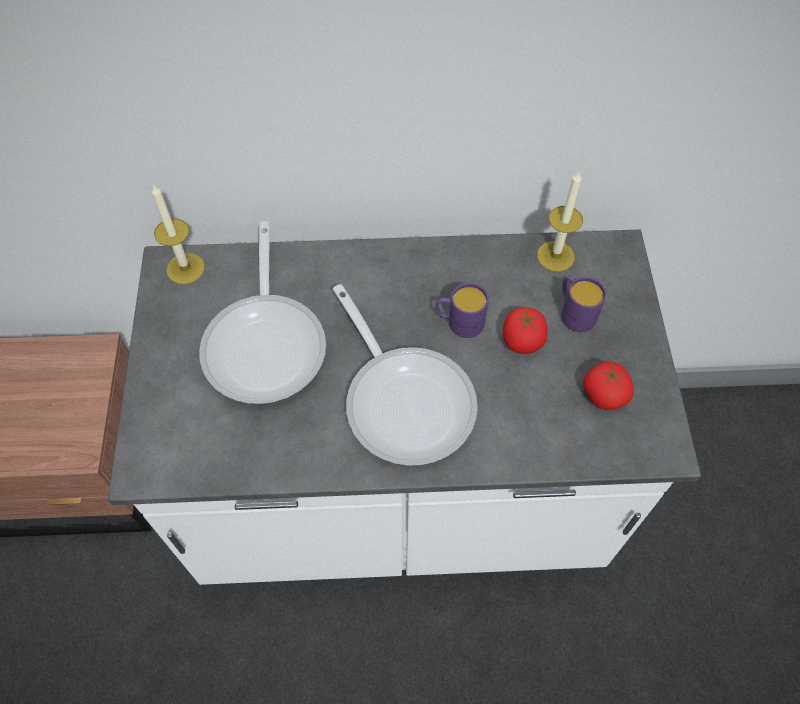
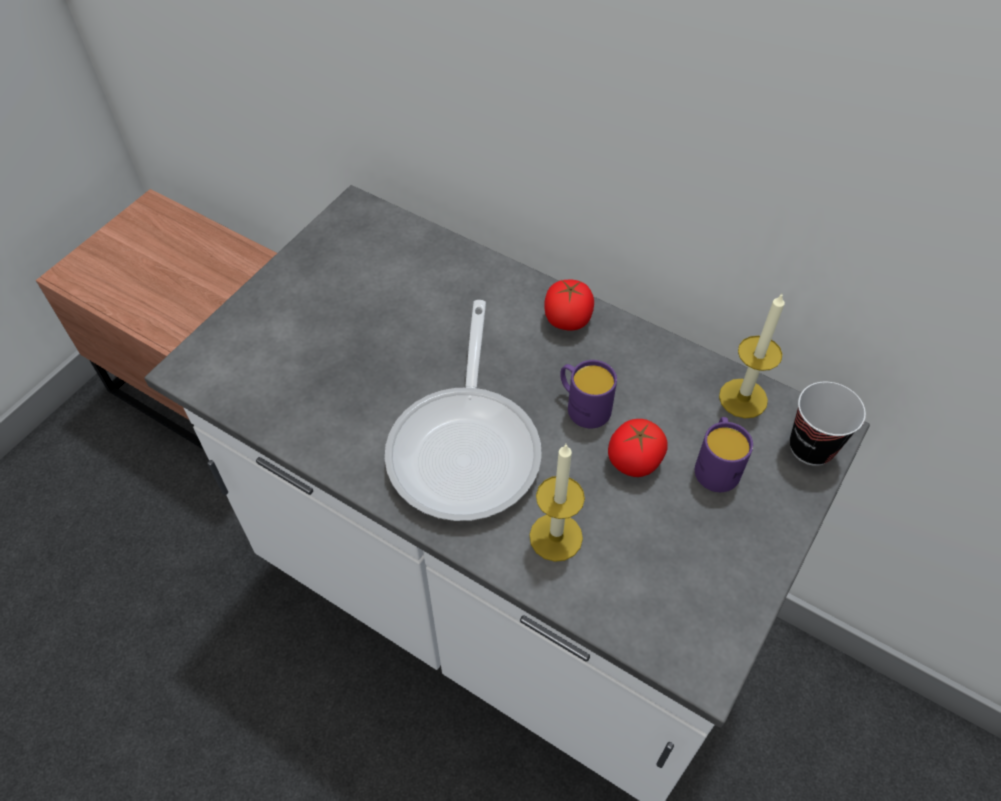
camera: 35 degrees right, 5 degrees down
(185, 268) = (368, 220): candle -> candle (556, 537)
(266, 343) = (383, 322): frying pan -> none
(604, 395) = (679, 568): tomato -> tomato (567, 319)
(620, 265) = (811, 447): none -> cup

